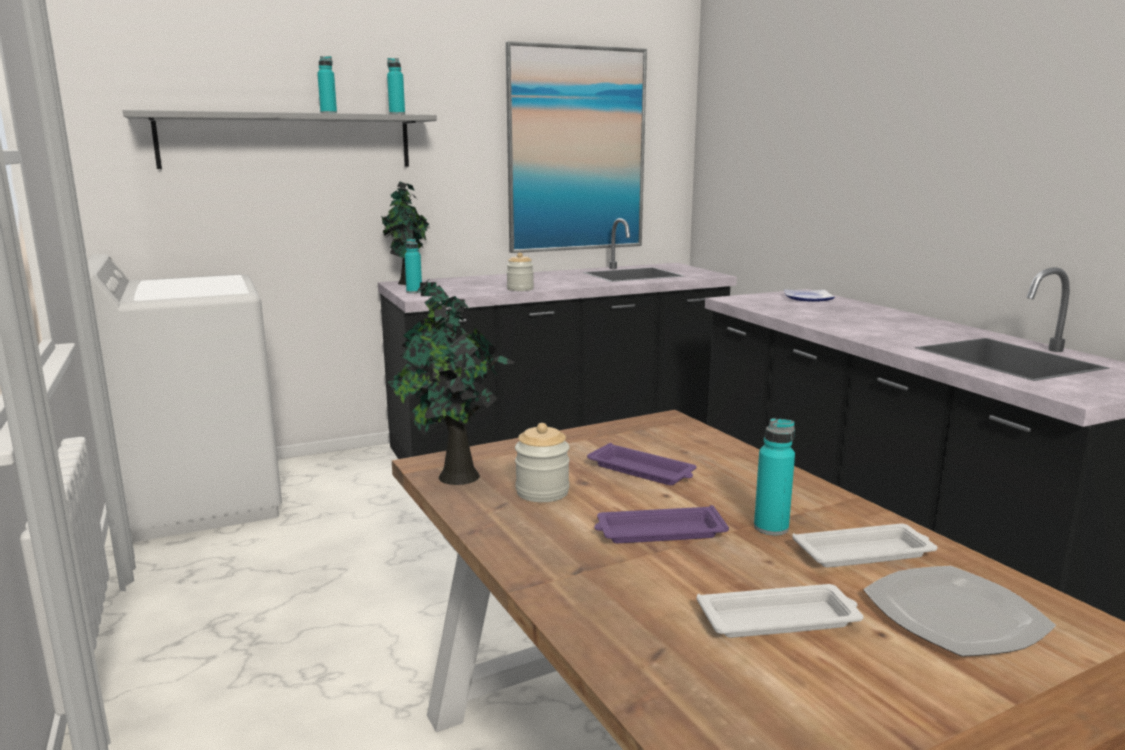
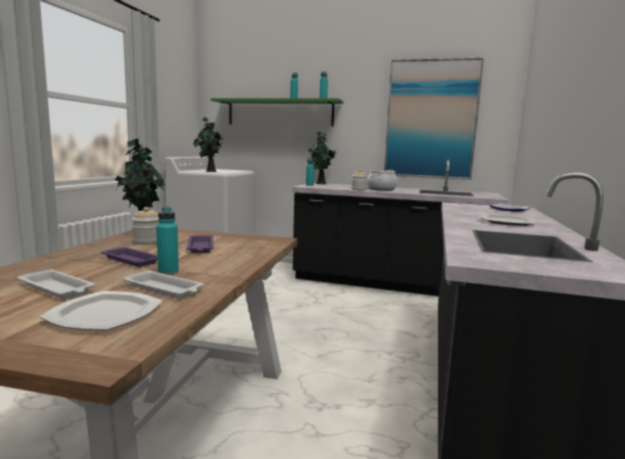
camera: 40 degrees right, 5 degrees down
(195, 293) = (210, 171): none -> potted plant
(287, 141) = (280, 113): grey shelf -> green shelf
(542, 282) = (381, 189): none -> cooking pot
(885, 323) = (507, 222): none -> plate

